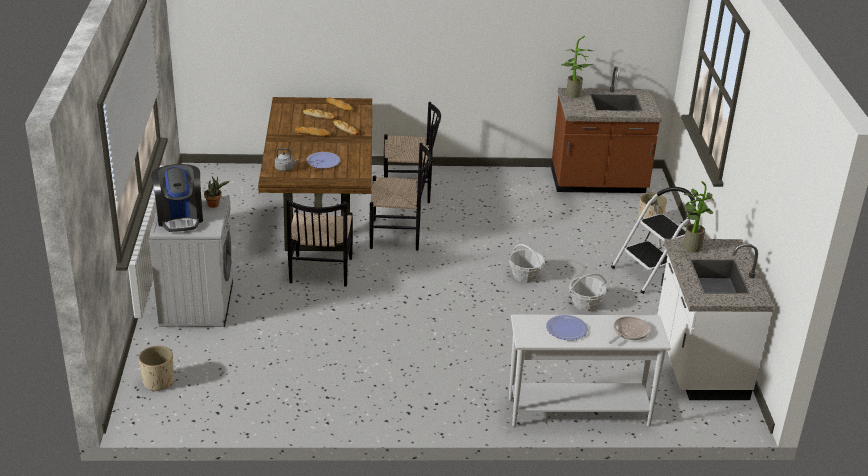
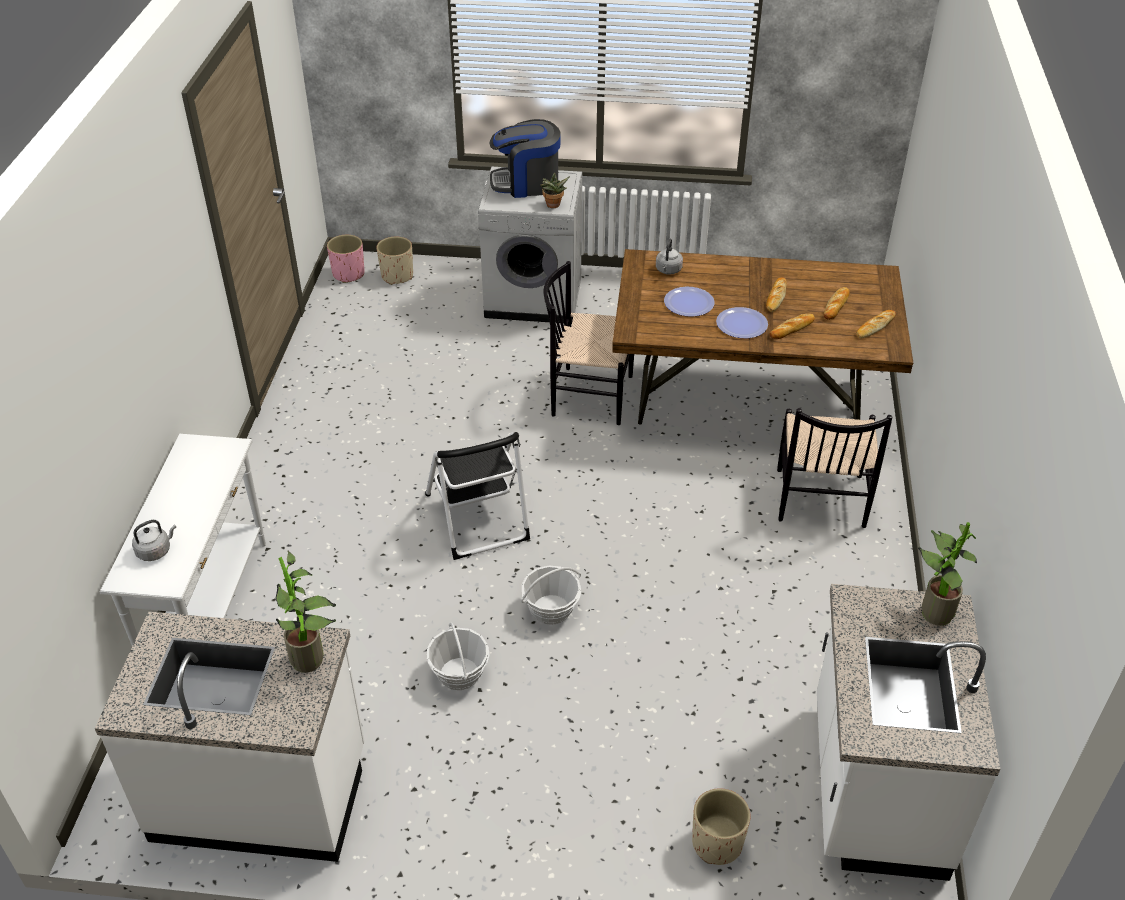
camera: 100 degrees right, 10 degrees up
(153, 412) = (349, 274): none -> pink planter
(398, 235) = (679, 476): black chair -> none
(566, 328) = (194, 487): plate -> plate (742, 324)
(598, 183) = (874, 787): brown counter -> white counter
(629, 332) = (155, 551): frying pan -> grey kettle
(654, 272) = (537, 801): step ladder -> step ladder (477, 519)

